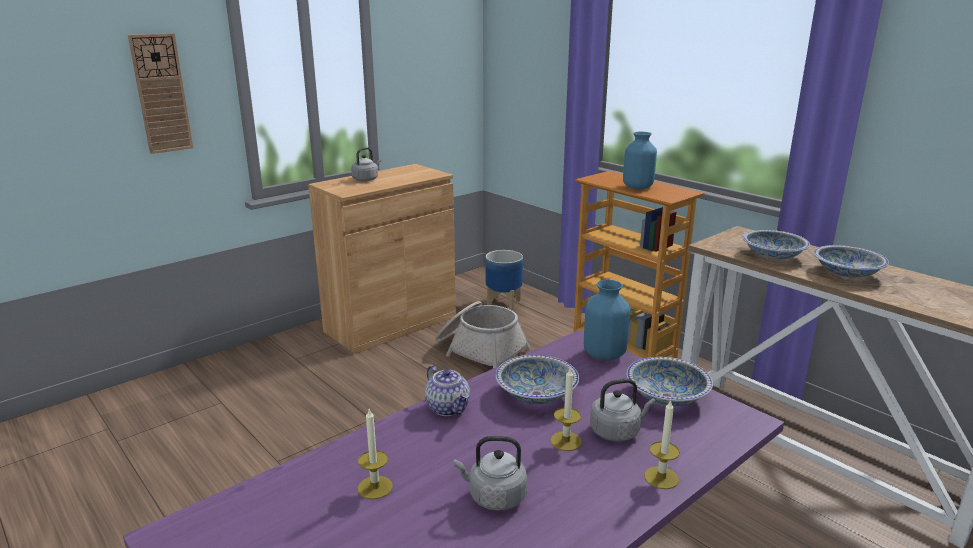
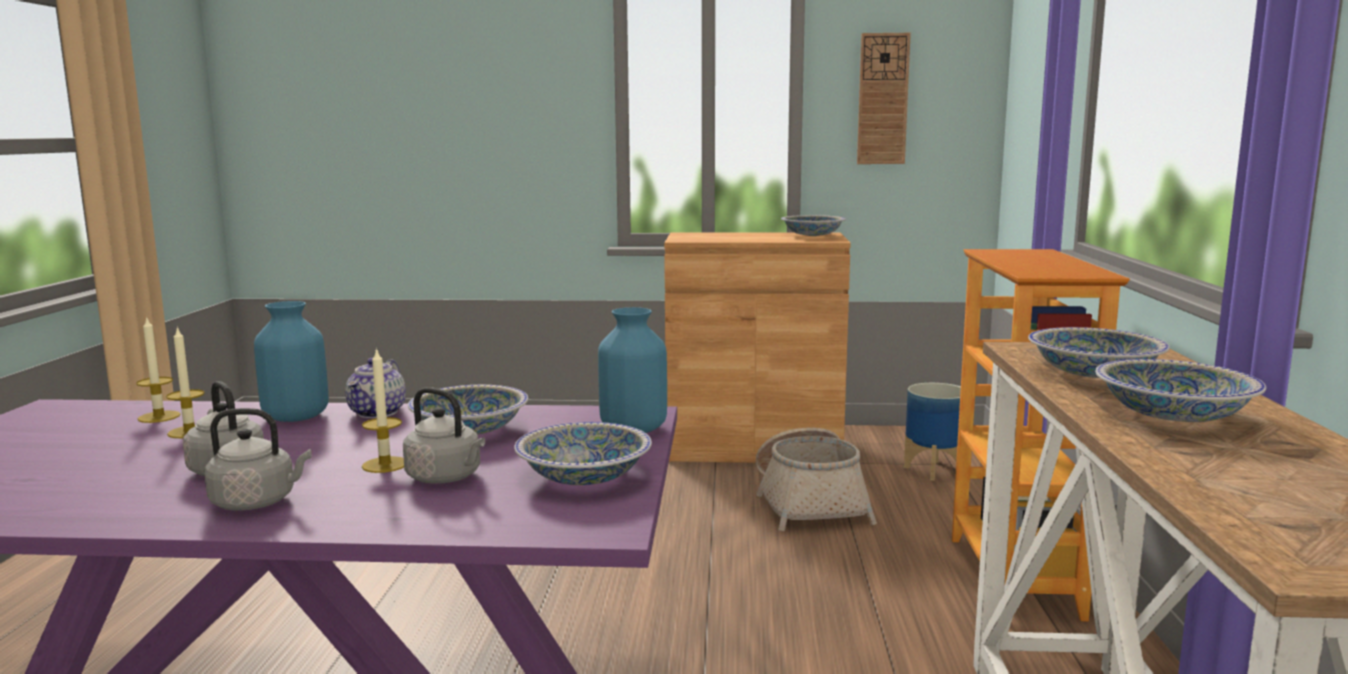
camera: 45 degrees right, 10 degrees down
(161, 94) = (529, 110): wall clock -> wall clock (883, 99)
(366, 179) = (737, 235): grey kettle -> grey kettle (258, 502)
(412, 170) = (812, 235): none -> bowl
(638, 187) = (1028, 263): blue vase -> blue vase (295, 417)
(661, 477) = (368, 520): candle -> candle (159, 417)

